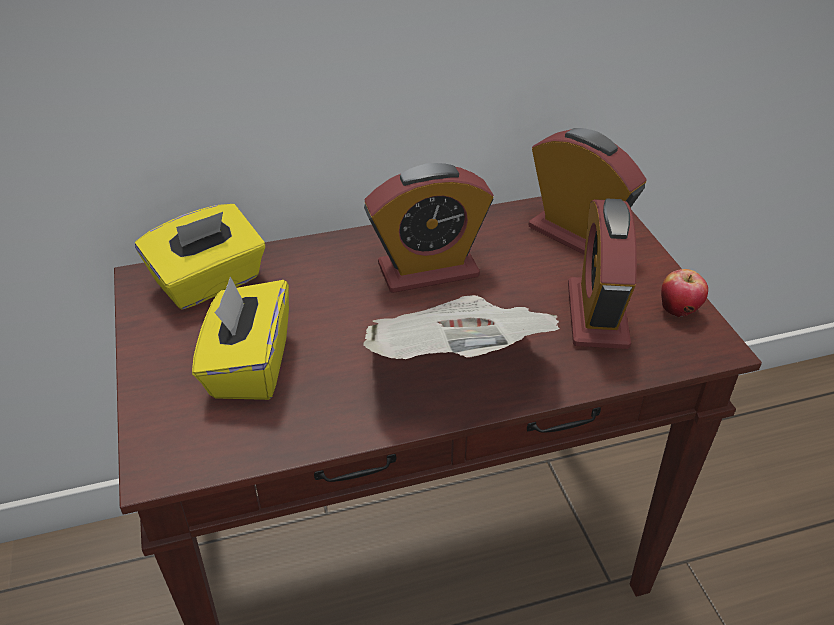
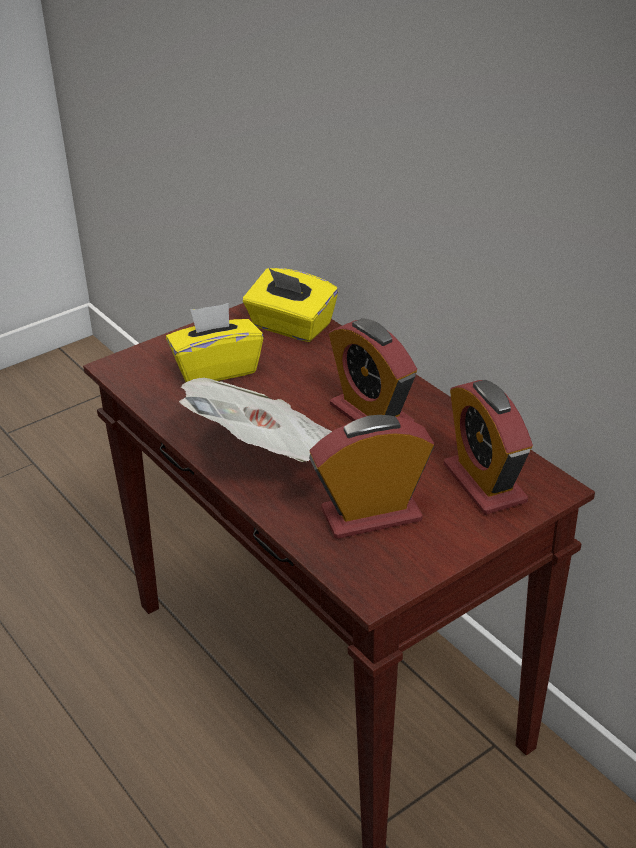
camera: 70 degrees right, 5 degrees down
(576, 235) = (484, 483): alarm clock -> alarm clock turned 135 degrees clockwise
(678, 311) = (409, 563): apple -> none

